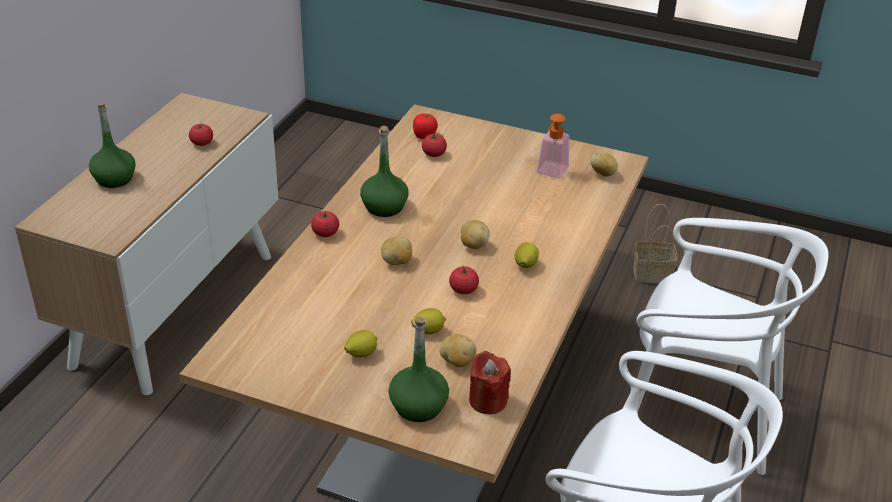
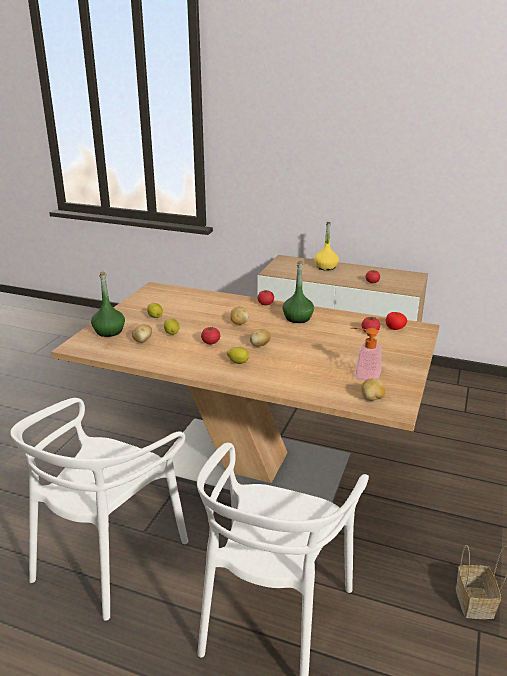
camera: 90 degrees right, 10 degrees down
(114, 179) = (326, 267): green bottle -> yellow bottle
(488, 400) = (107, 349): red candle -> none

